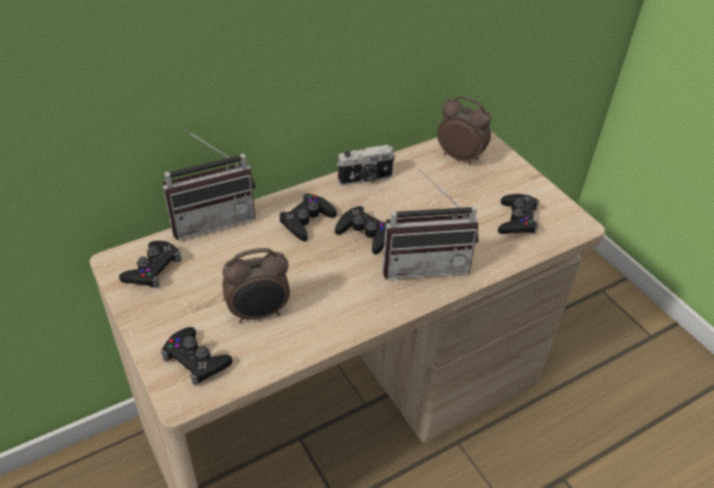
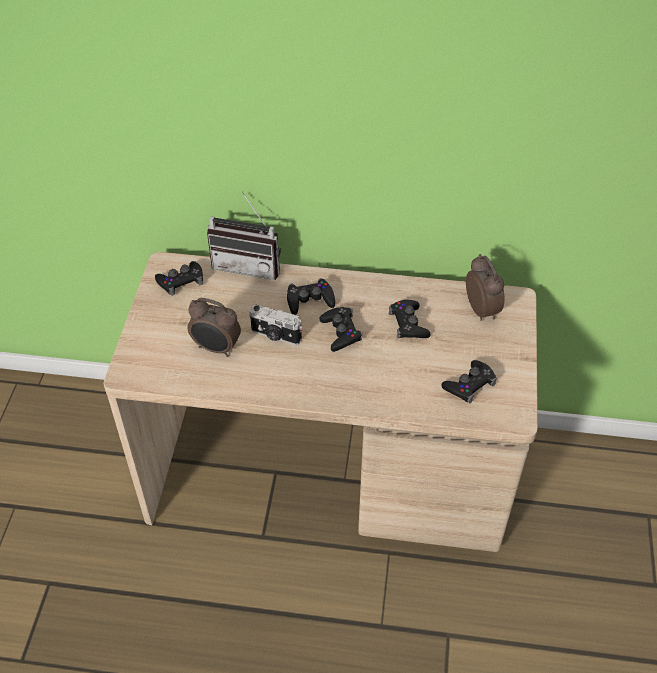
camera: 40 degrees right, 5 degrees up
(196, 360) = (153, 356): black game controller -> black game controller (408, 324)
(365, 179) = (385, 289): camera -> camera (275, 336)
(424, 263) = (360, 377): radio -> none

